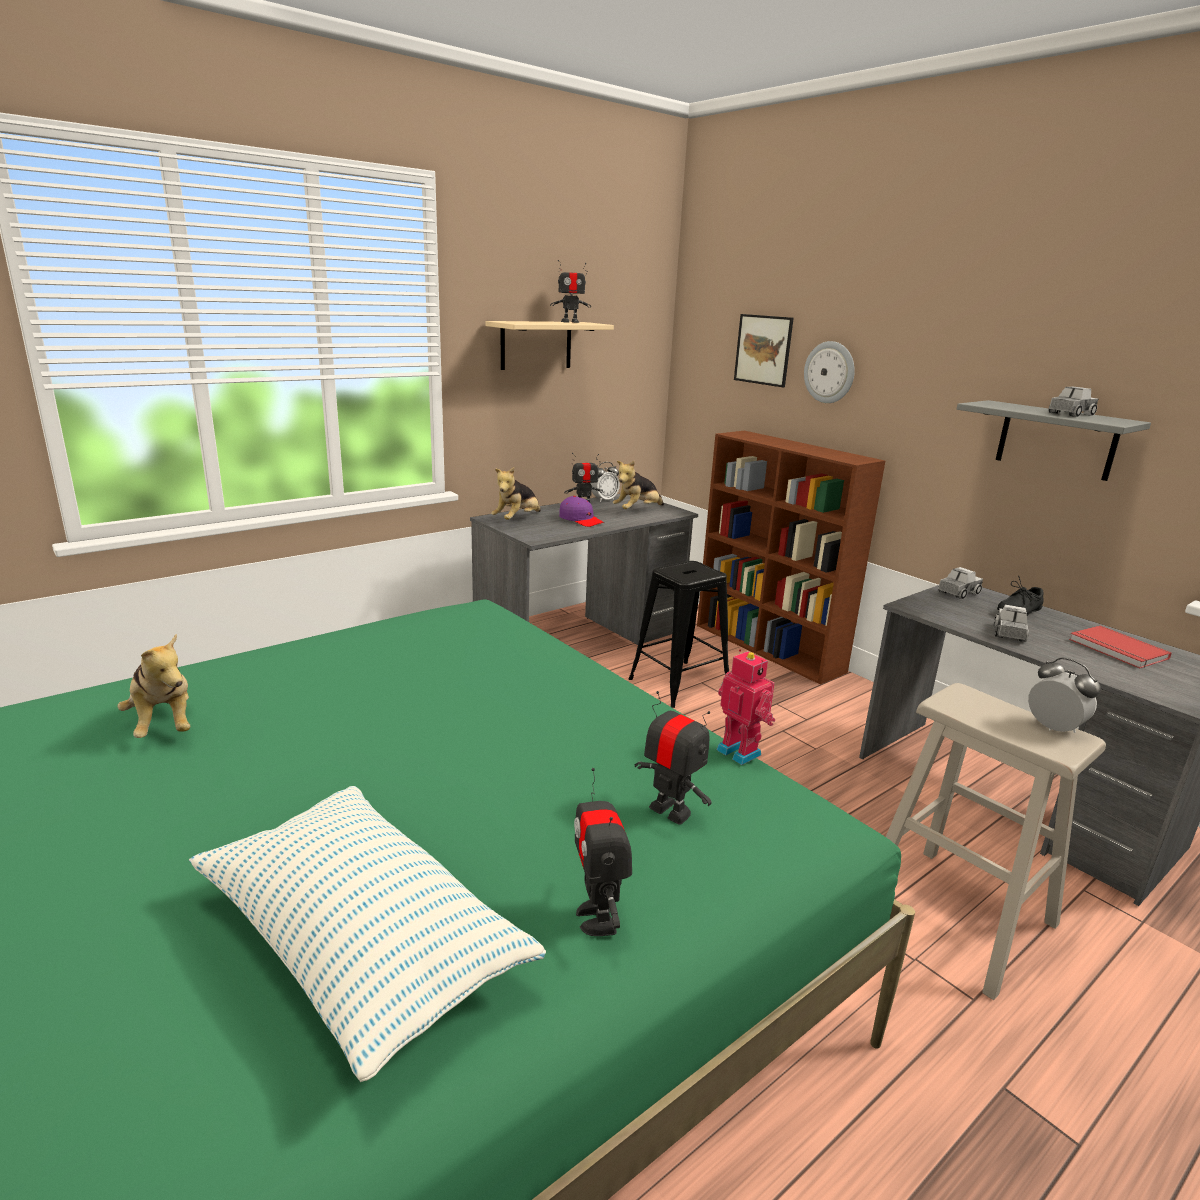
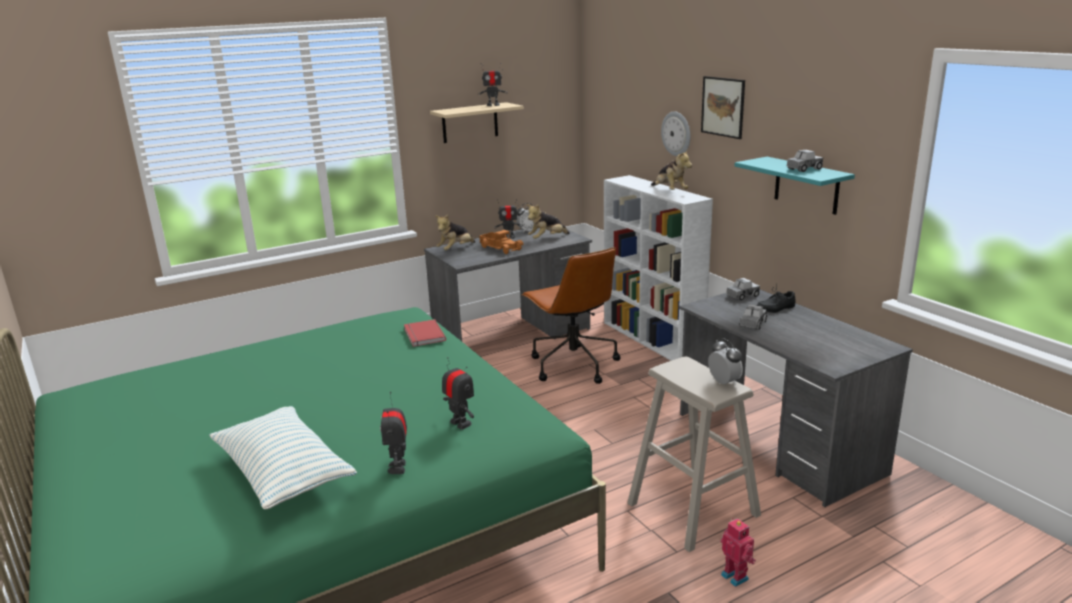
camera: 10 degrees right, 0 degrees up
(164, 724) = (208, 380): plush toy -> plush toy (669, 191)
(581, 520) = (501, 248): purple cap -> toy truck
(680, 683) = (572, 365): black stool -> brown office chair
(741, 751) = (521, 395): toy robot -> toy robot (736, 576)
(763, 350) = (637, 116): picture -> picture (723, 107)
(769, 648) = (652, 339): brown bookcase -> white bookcase
(1056, 440) = (806, 185): grey shelf -> turquoise shelf
(1116, 650) = (821, 334): red book -> red book (423, 335)

